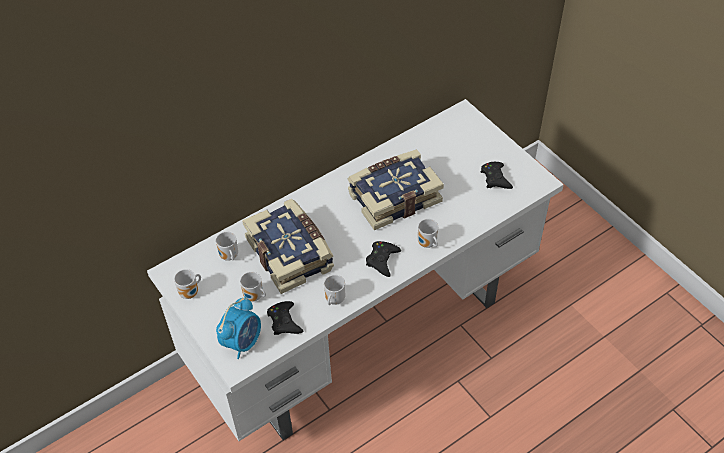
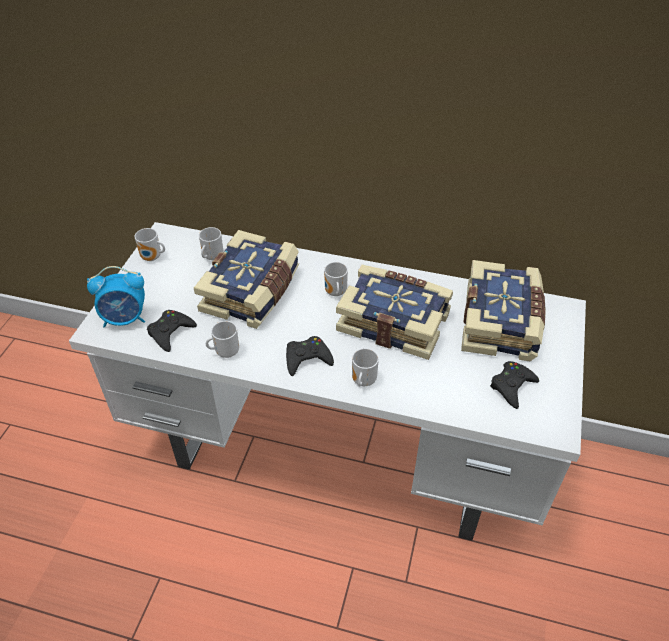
camera: 50 degrees right, 5 degrees down
(254, 297) = (181, 297): mug -> mug (335, 293)
(445, 148) = (501, 323): none -> book

